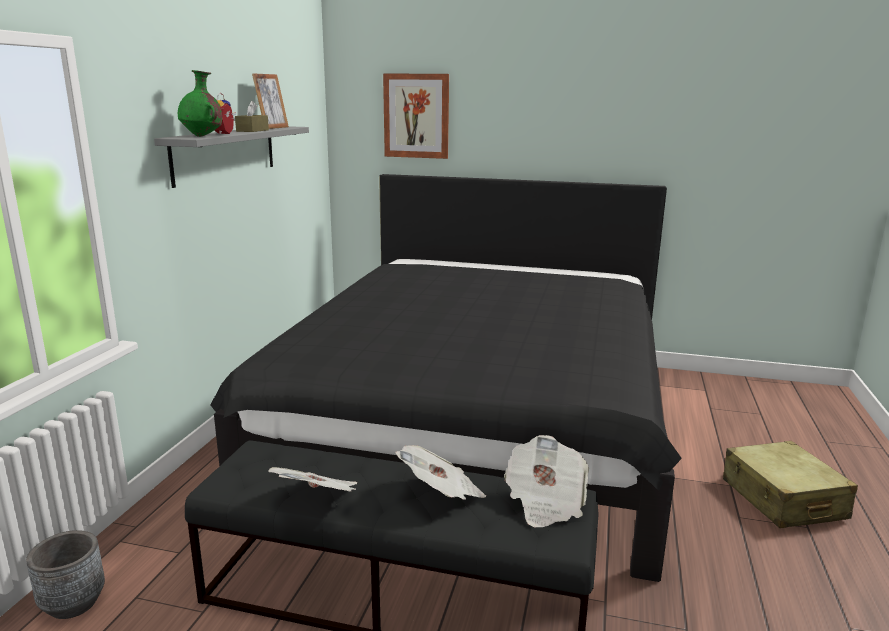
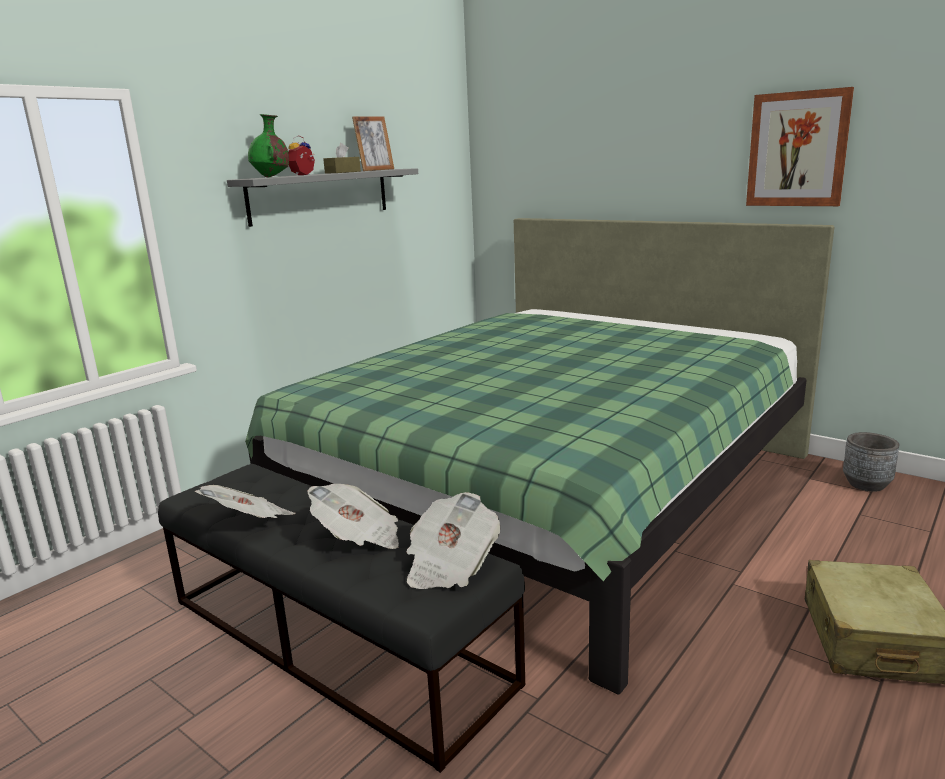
camera: 25 degrees right, 0 degrees up
(73, 603) = (97, 581): grey planter -> grey planter (866, 484)
(416, 116) = (552, 153): picture -> picture (797, 149)
(476, 423) = (549, 490): black bed -> green bed

